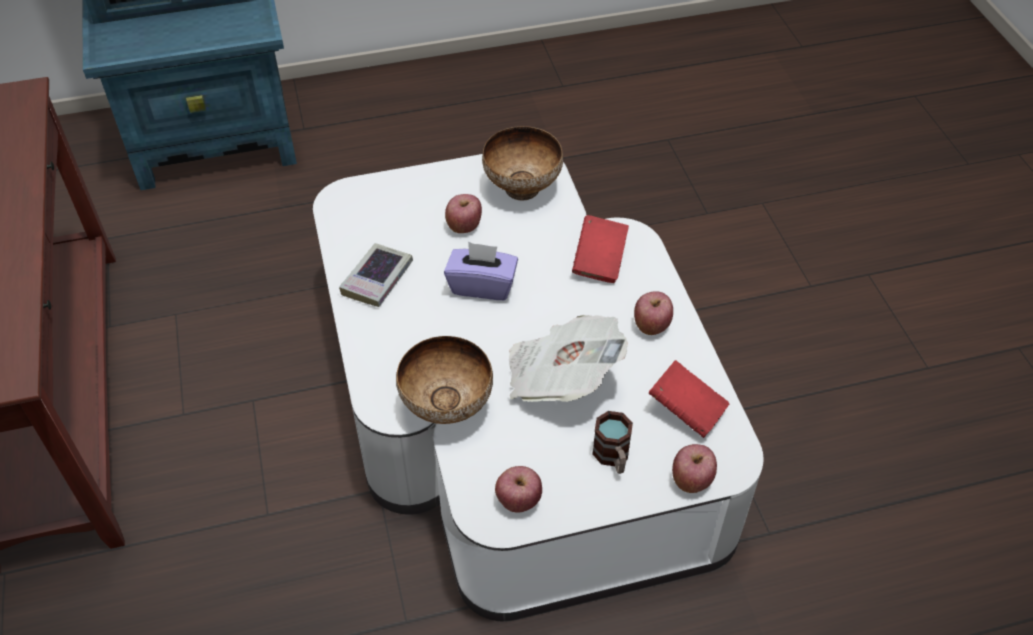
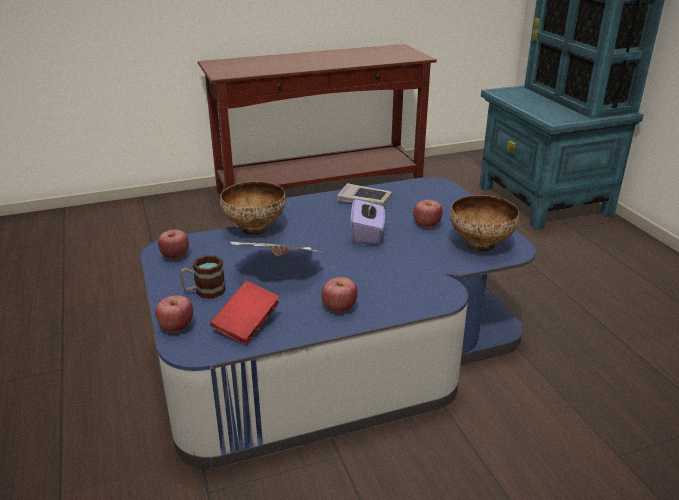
camera: 85 degrees right, 20 degrees down
(516, 402) = (338, 338): white coffee table -> blue coffee table
(599, 261) = (408, 282): red book -> none

